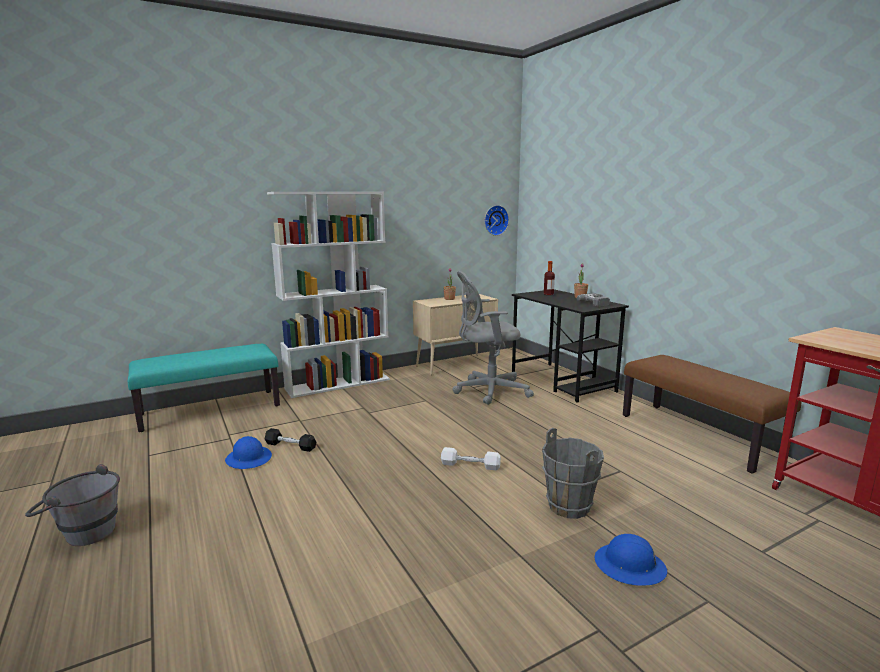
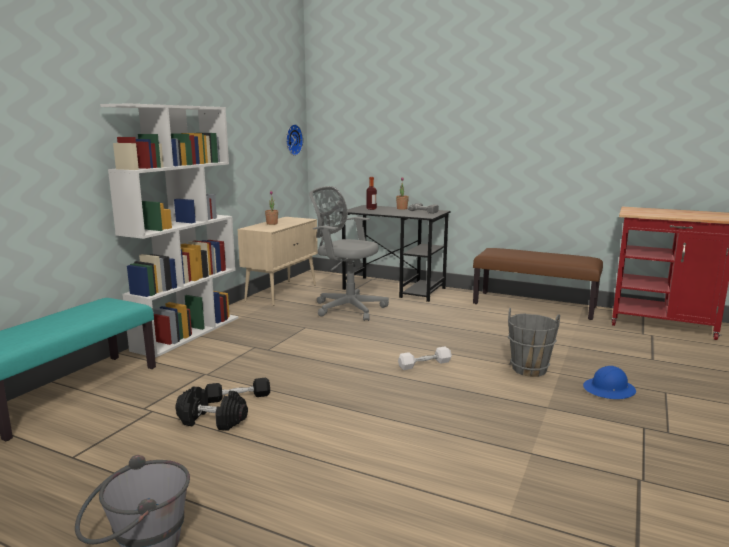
camera: 35 degrees left, 0 degrees up
(249, 459) = (213, 420): blue hard hat -> black dumbbell
(488, 391) = (347, 308): grey office chair -> grey office chair turned 75 degrees clockwise

